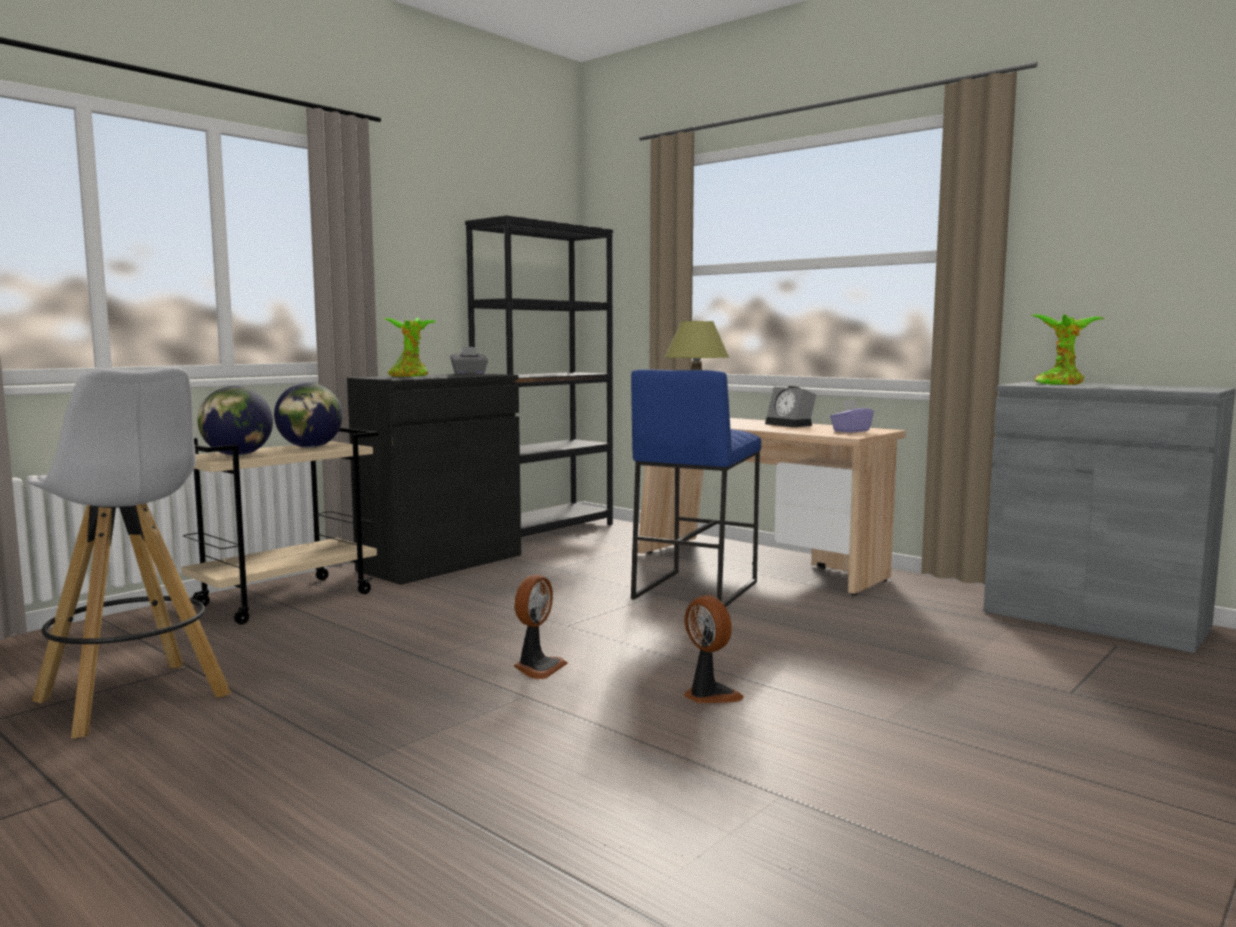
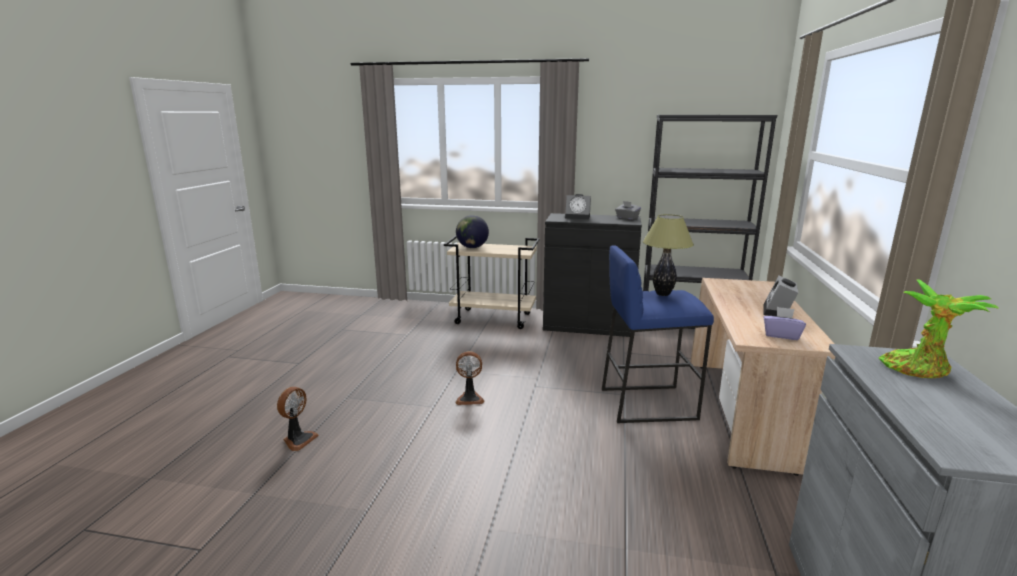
camera: 60 degrees right, 10 degrees up
(134, 700) = (372, 340): white stool -> none
(310, 447) = (510, 249): globe -> none
(410, 376) = (578, 217): potted plant -> alarm clock
(709, 695) = (476, 456): fan -> fan (298, 440)

